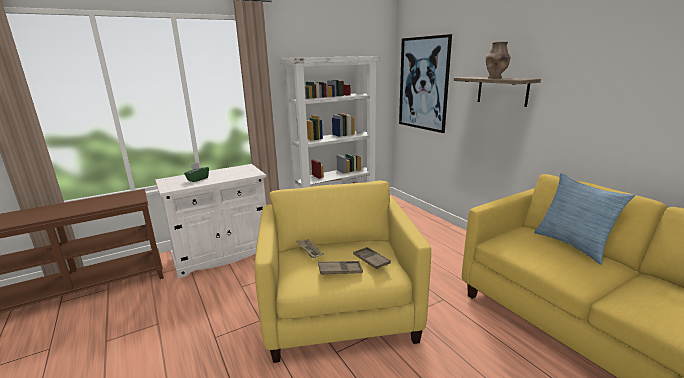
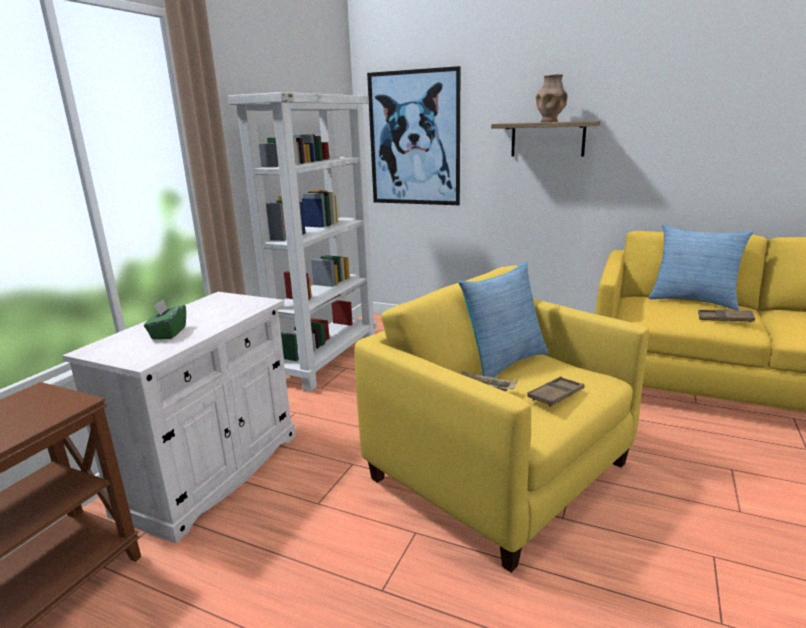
camera: 35 degrees left, 0 degrees up
(351, 242) = (503, 363): none -> pillow
(371, 260) = (565, 372): brown tray -> brown tray (724, 319)

